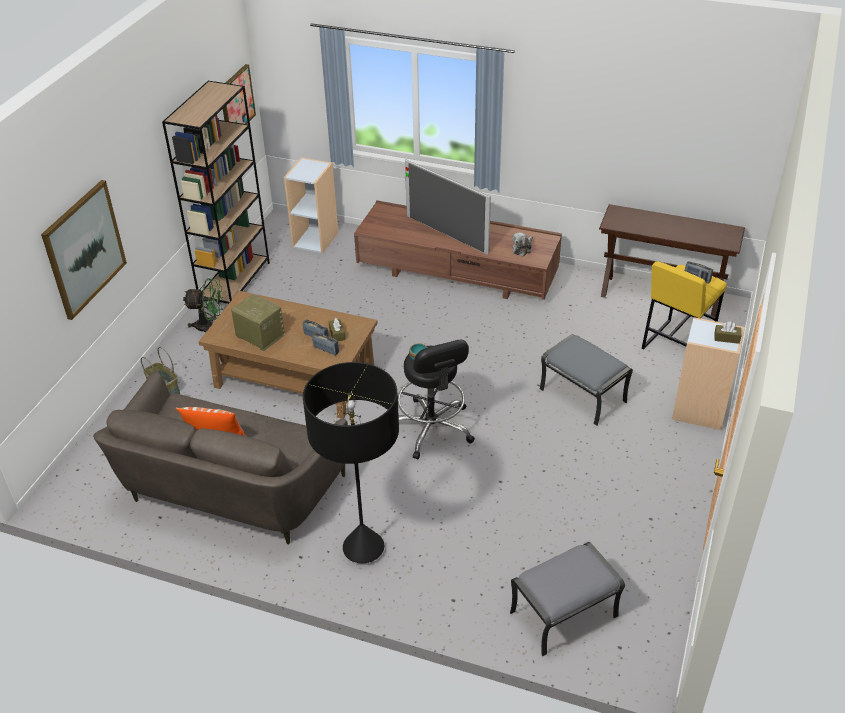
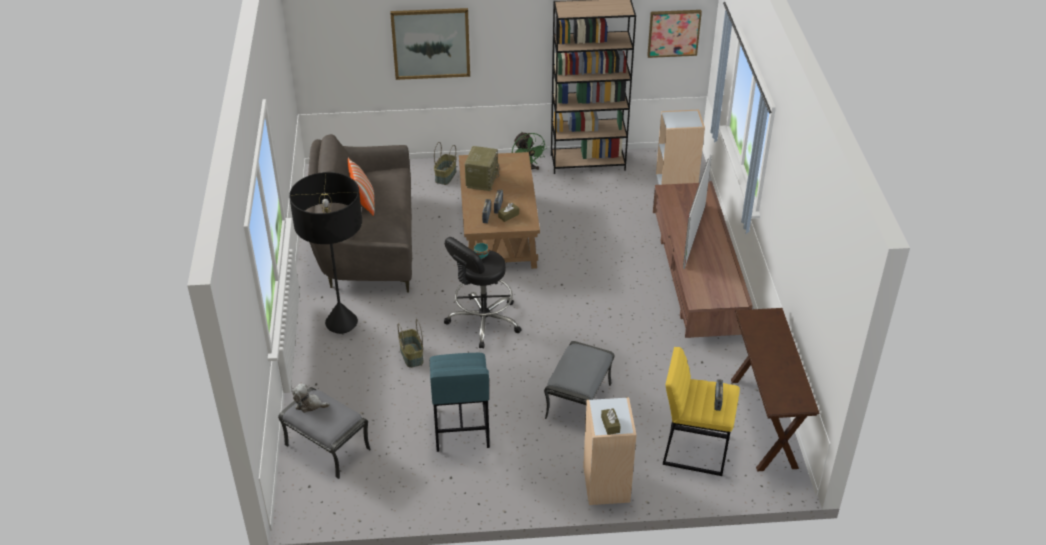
camera: 65 degrees right, 0 degrees up
(451, 501) = (411, 355): none -> basket
(522, 249) = (708, 287): plush toy -> plush toy (309, 405)
(584, 491) = (461, 429): none -> blue stool

